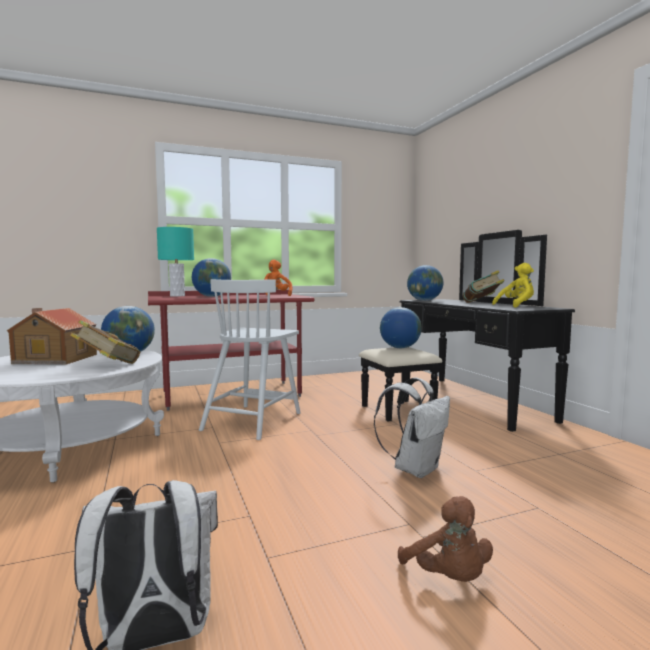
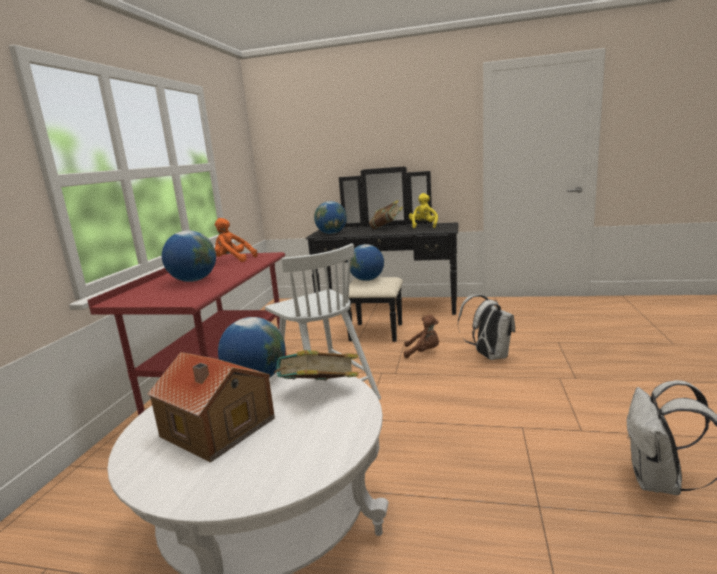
camera: 55 degrees left, 10 degrees up
(177, 296) = (136, 293): turquoise table lamp -> none
(448, 578) = (617, 383): brown plush toy -> brown plush toy (423, 352)

